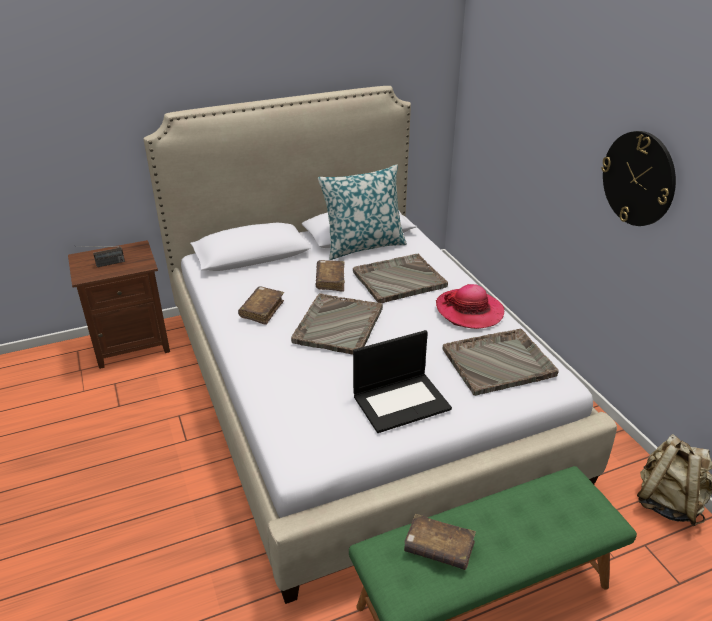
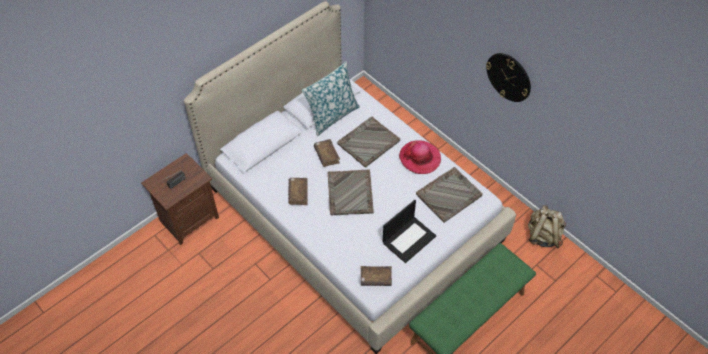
camera: 20 degrees left, 20 degrees up
(438, 548) = (451, 311): brown book -> brown book (376, 278)

